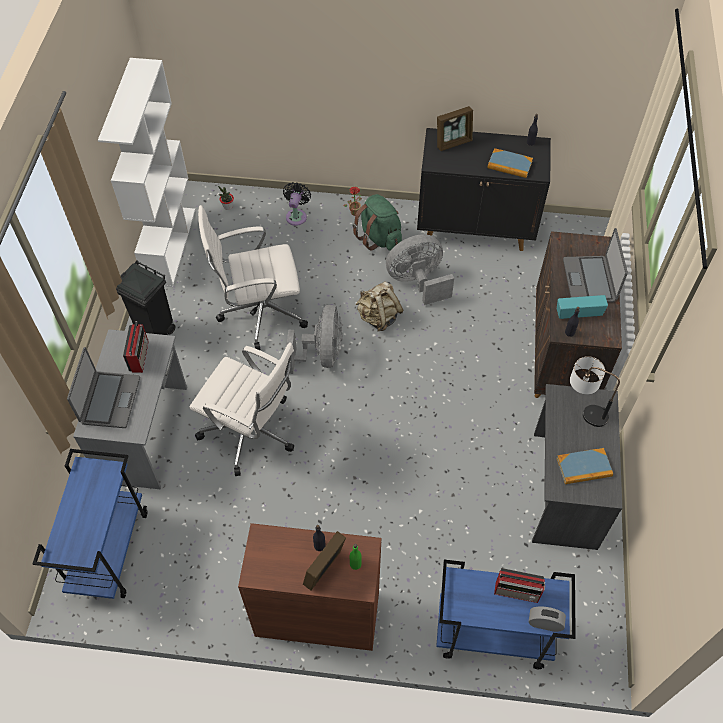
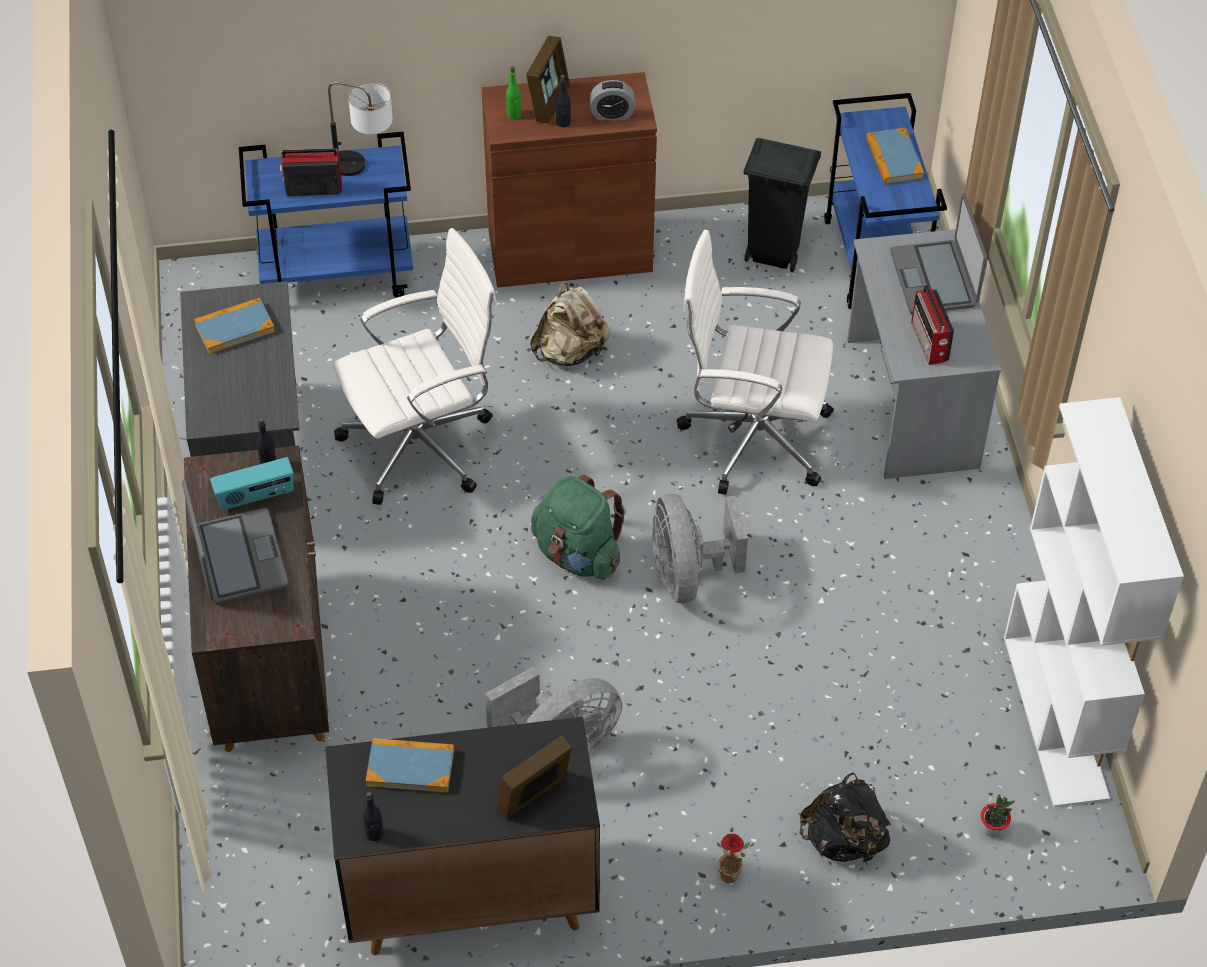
camera: 165 degrees right, 5 degrees down
(77, 514) = (894, 159): none -> book
(156, 332) = (985, 553): black trash can -> black trash can (772, 254)
(260, 312) = (825, 626): white office chair -> white office chair (423, 445)
(297, 215) = (844, 841): black fan -> black backpack
(378, 317) = (611, 662): beige backpack -> beige backpack (570, 352)
(379, 238) = (660, 827): green backpack -> green backpack (578, 555)
(544, 623) = (276, 166): alarm clock -> alarm clock (612, 114)
(583, 410) = (238, 400): table lamp -> table lamp (364, 168)

